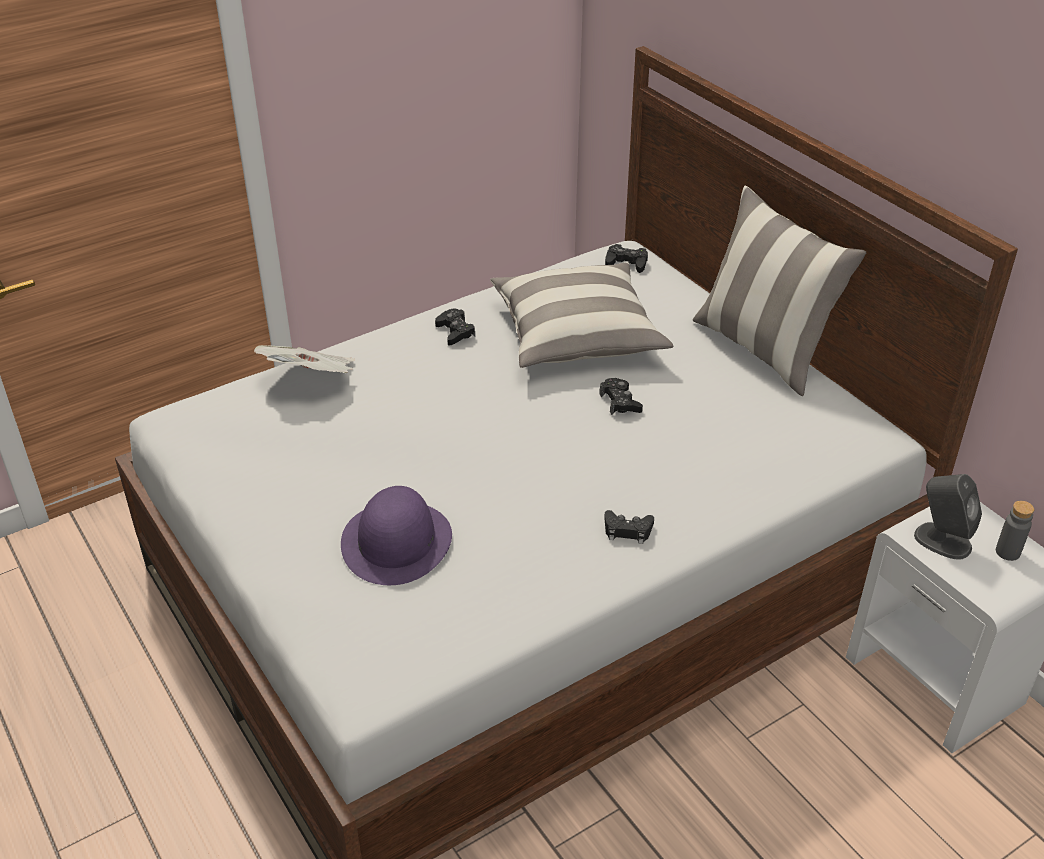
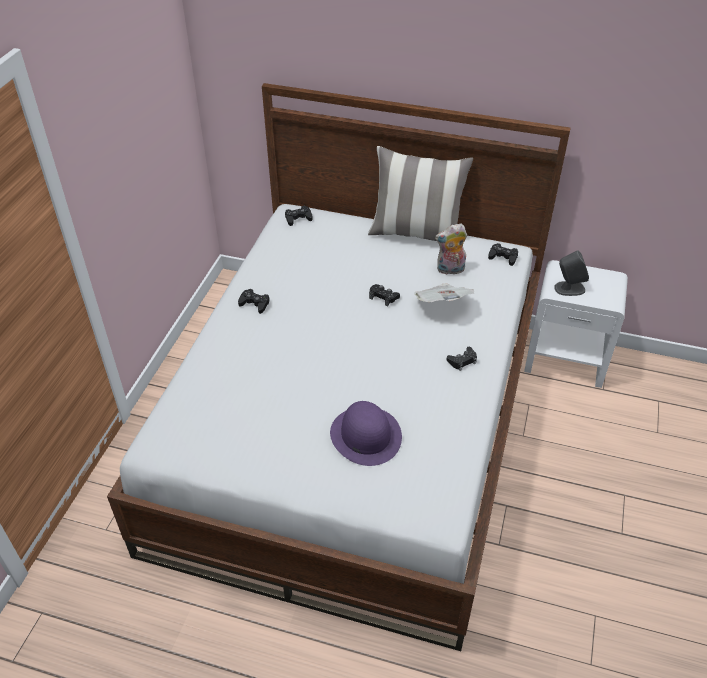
camera: 40 degrees left, 5 degrees up
(312, 379) = (208, 375): newspaper -> newspaper (442, 305)
(576, 335) = (320, 272): pillow -> none
(754, 415) = (450, 270): none -> plush toy
(856, 437) = (503, 257): none -> black game controller
(1007, 552) = (596, 279): grey bottle -> none

